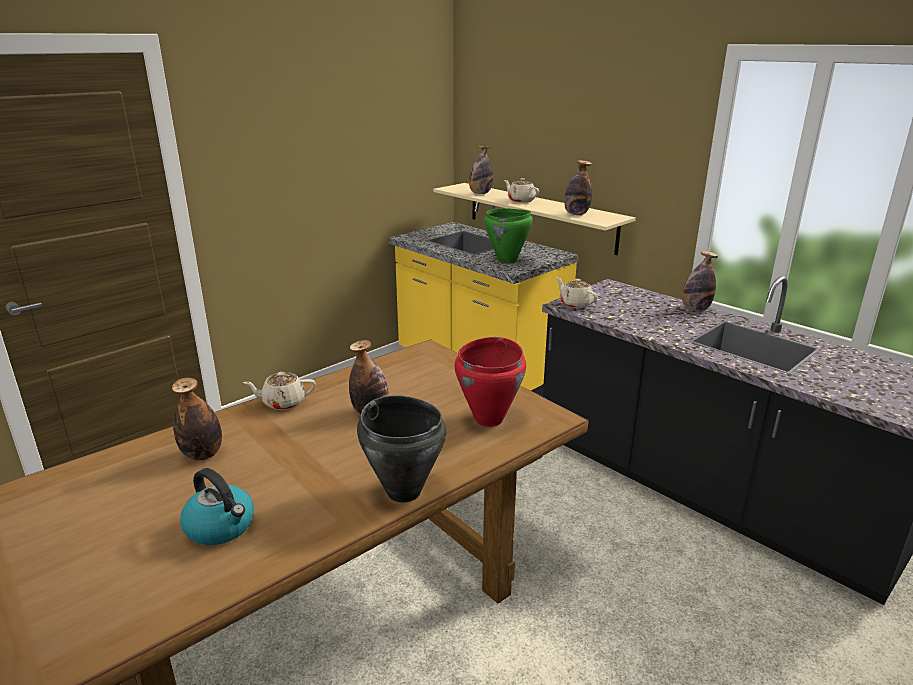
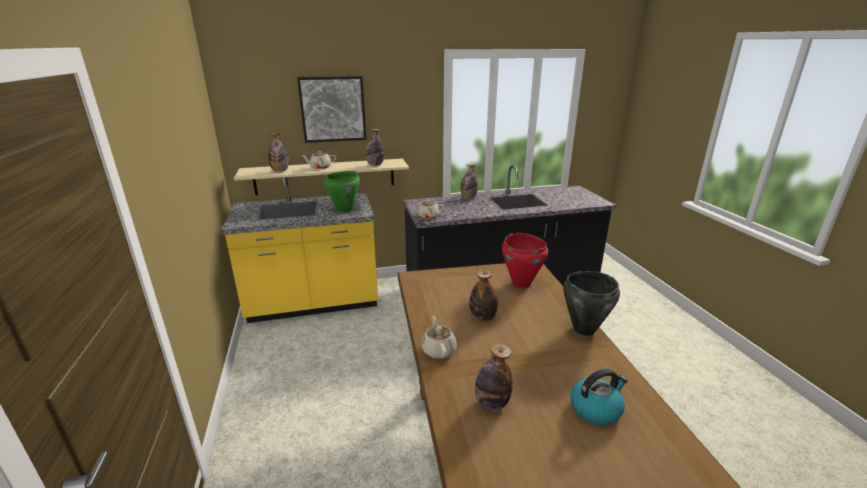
camera: 60 degrees left, 0 degrees up
(283, 403) = (438, 350): beige teapot -> beige teapot turned 150 degrees clockwise
(560, 126) = (333, 109): none -> picture

